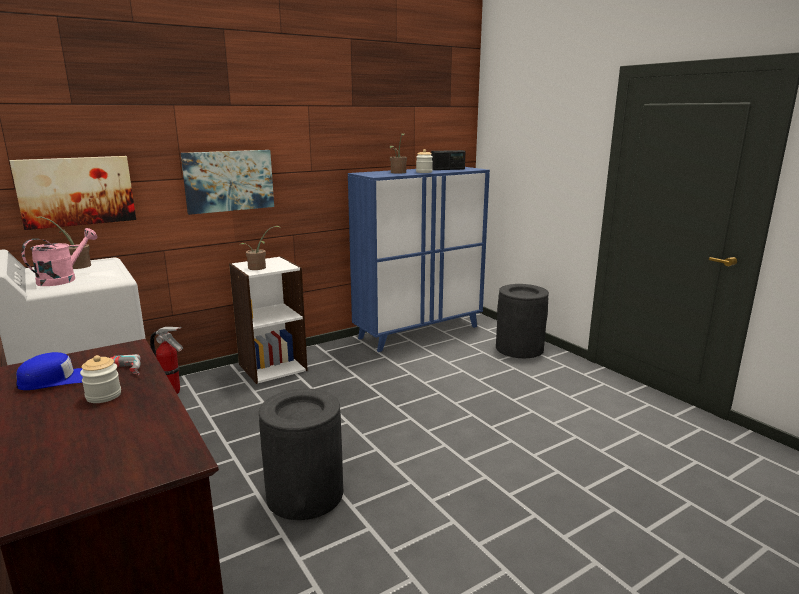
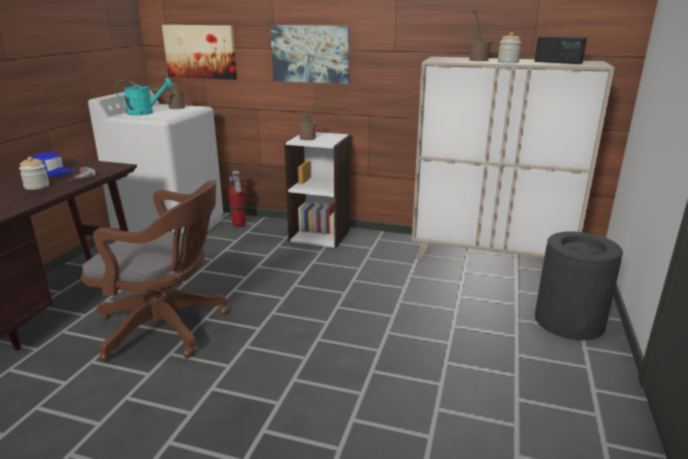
camera: 50 degrees right, 5 degrees up
(63, 279) = (145, 113): pink watering can -> turquoise watering can
(305, 494) = (168, 327): black trash can -> brown office chair
(419, 332) = (490, 257): blue cabinet -> beige cabinet

